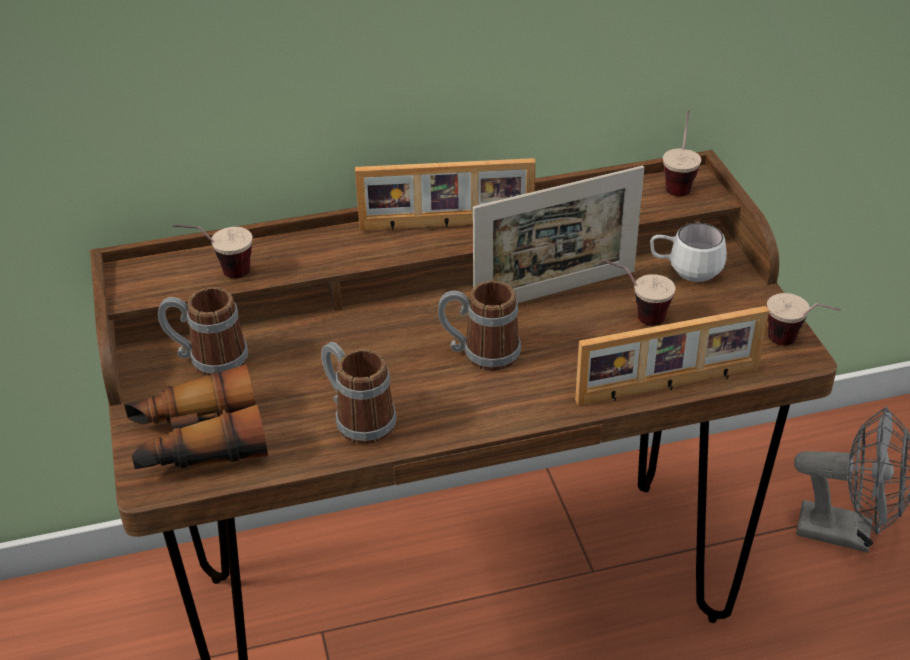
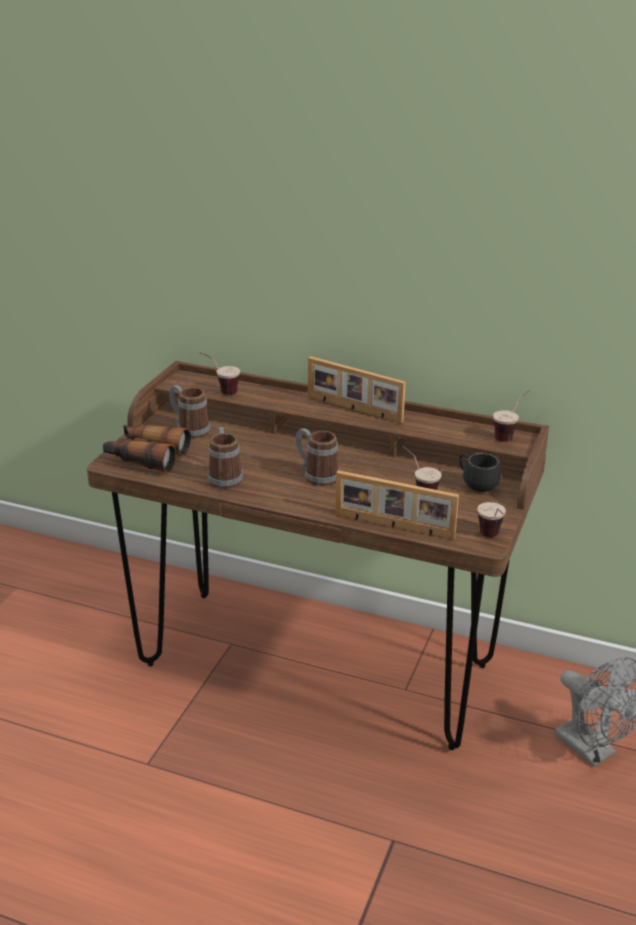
camera: 35 degrees right, 10 degrees down
(555, 292) = (390, 466): picture frame -> none
(685, 271) = (475, 484): white mug -> black mug

